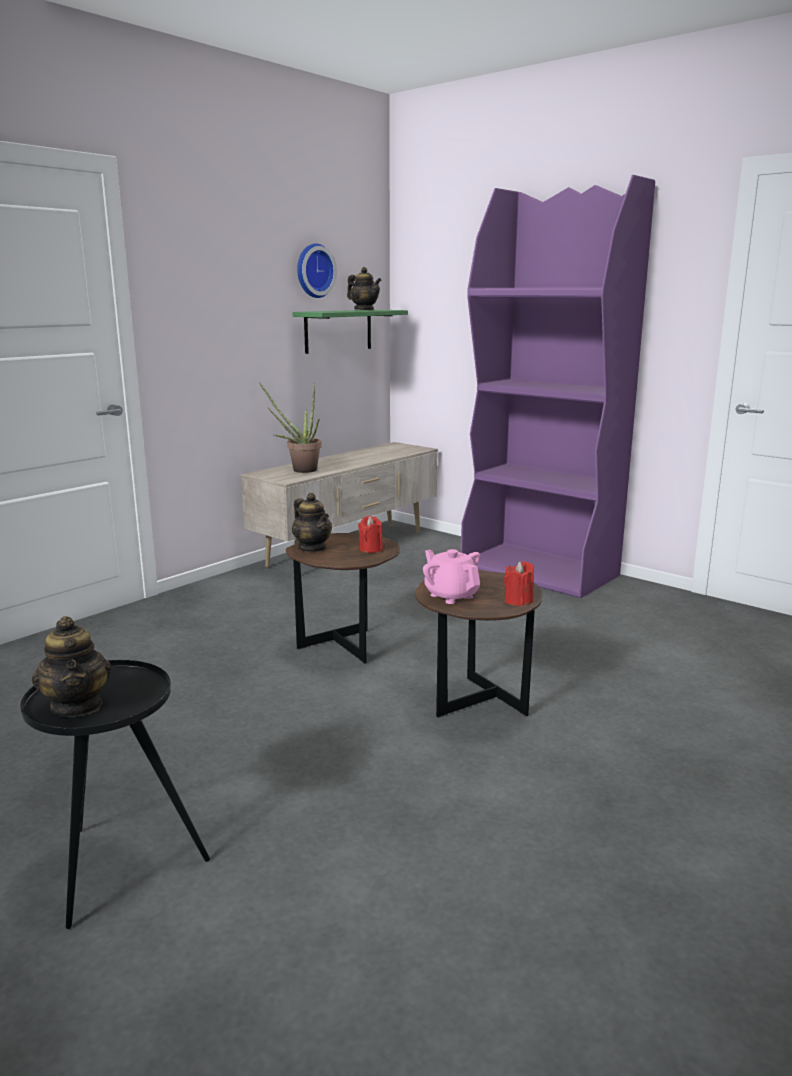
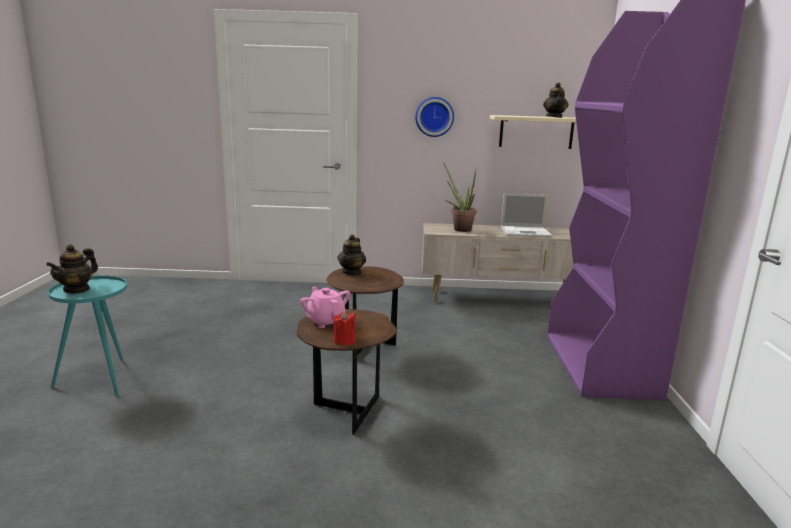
camera: 50 degrees right, 0 degrees up
(119, 865) = (102, 379): black side table -> turquoise side table
(313, 271) = (515, 85): wall clock -> wall clock (434, 116)
(338, 331) = (536, 132): green shelf -> beige shelf
(365, 457) = (526, 232): none -> laptop
(371, 549) = (374, 283): red candle -> none
(451, 595) = (326, 321): pink teapot -> pink teapot turned 45 degrees counterclockwise

